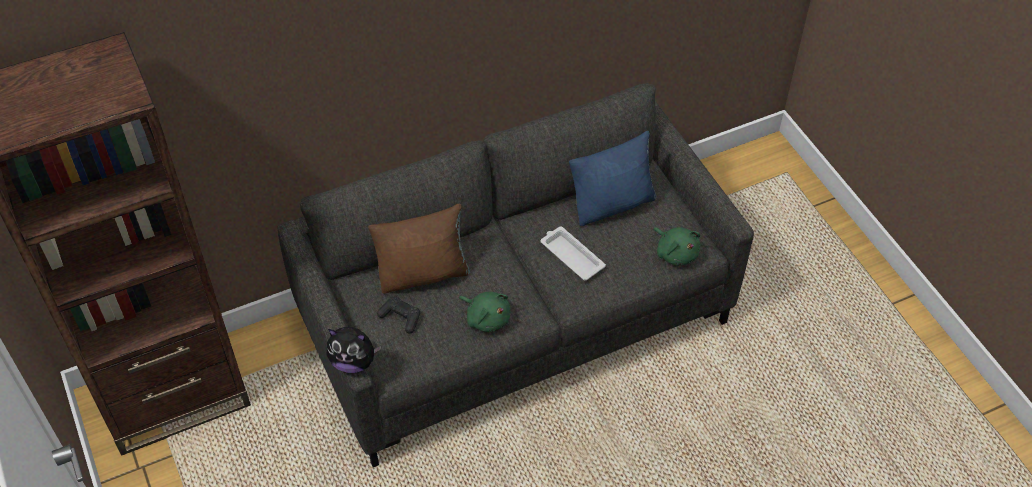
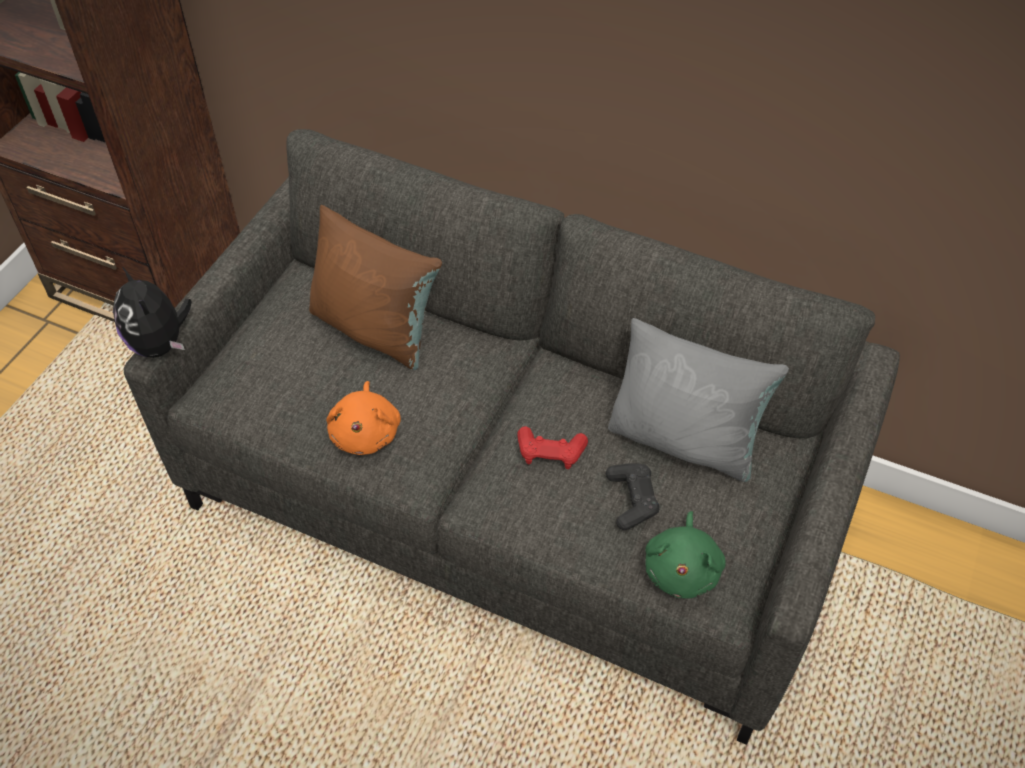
camera: 50 degrees right, 0 degrees up
(401, 318) = (290, 351): black game controller -> black game controller (632, 500)
(486, 318) = (366, 432): green plush toy -> orange plush toy
(571, 256) = (550, 453): white tray -> red game controller
(613, 204) = (684, 440): blue pillow -> grey pillow

